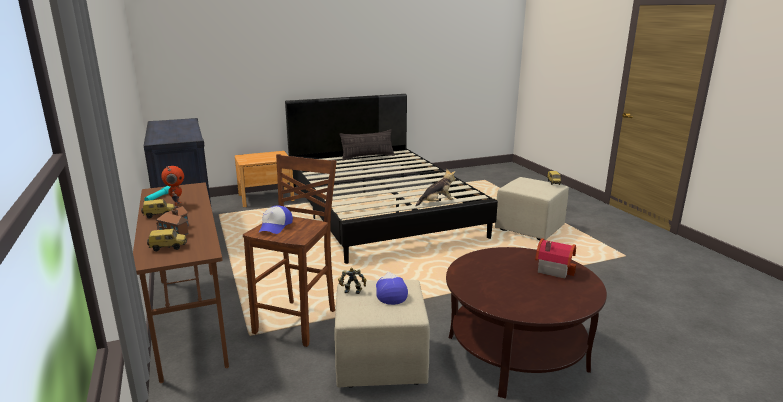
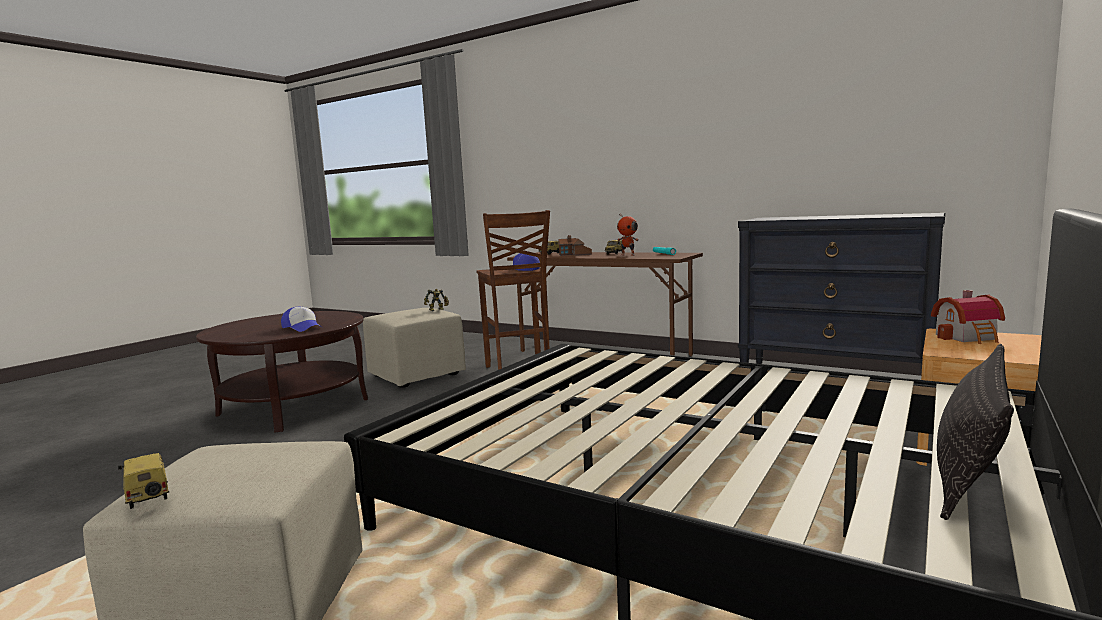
camera: 145 degrees right, 10 degrees down
(390, 292) = (406, 314): cap -> cap (303, 328)
(437, 203) = (473, 396): plush toy -> none
(553, 269) = (248, 333): toy house -> toy house (969, 337)

